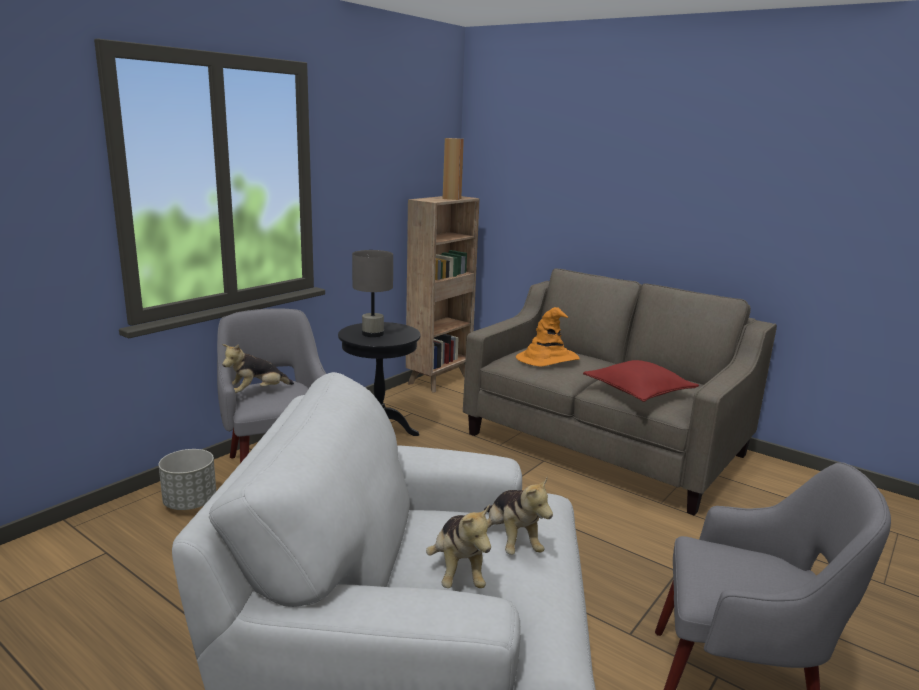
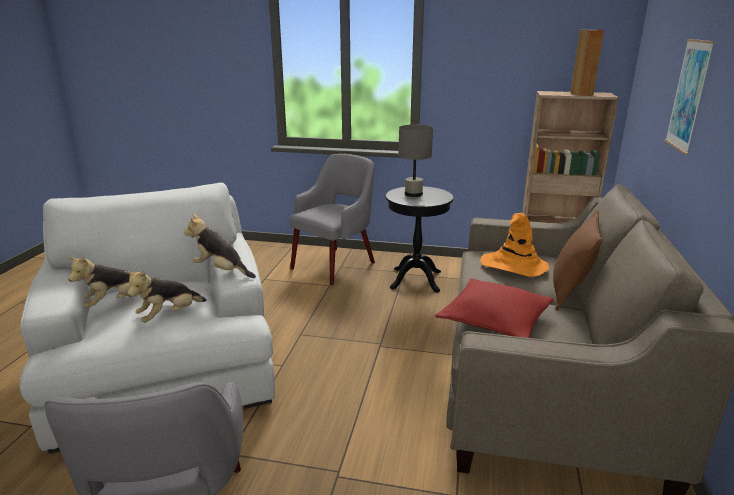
camera: 65 degrees right, 5 degrees up
(190, 503) = (277, 257): grey planter -> none
(257, 392) = (323, 207): plush toy -> plush toy (221, 271)
(599, 190) = (688, 95): none -> picture
(604, 360) = (569, 293): none -> brown pillow

